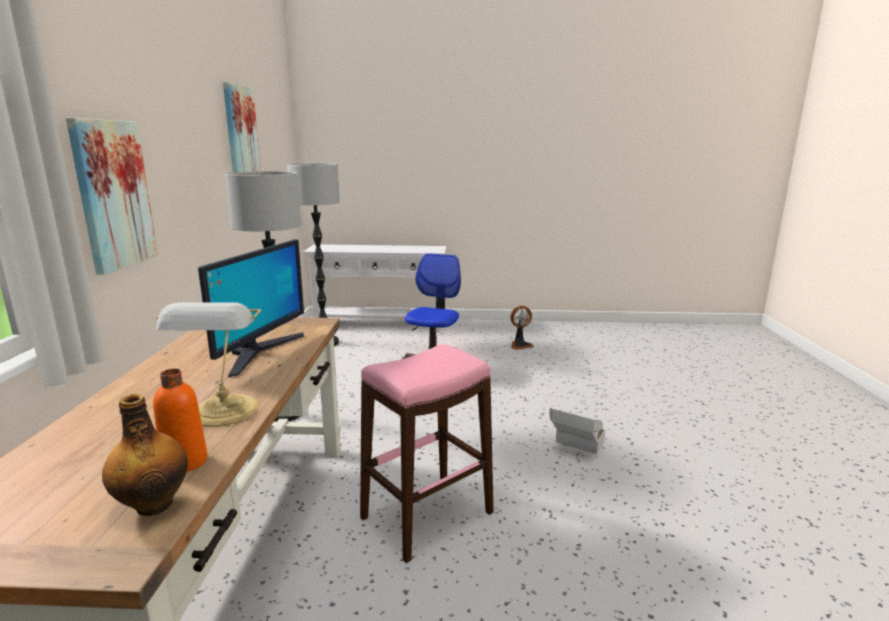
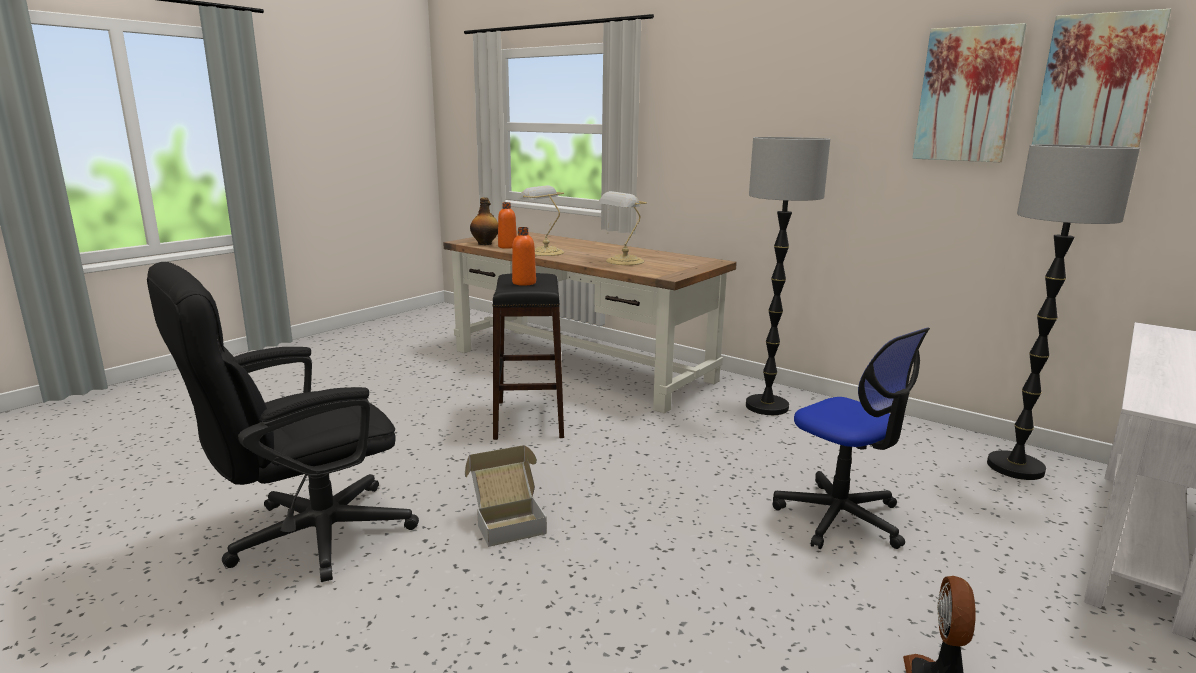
camera: 125 degrees right, 0 degrees up
(113, 194) = (702, 142): picture -> picture (1095, 88)
(259, 352) = (623, 261): monitor -> table lamp
(427, 516) = (529, 418): pink stool -> black stool
(431, 363) = (524, 283): none -> orange bottle
(721, 511) = (304, 538): none -> black office chair

